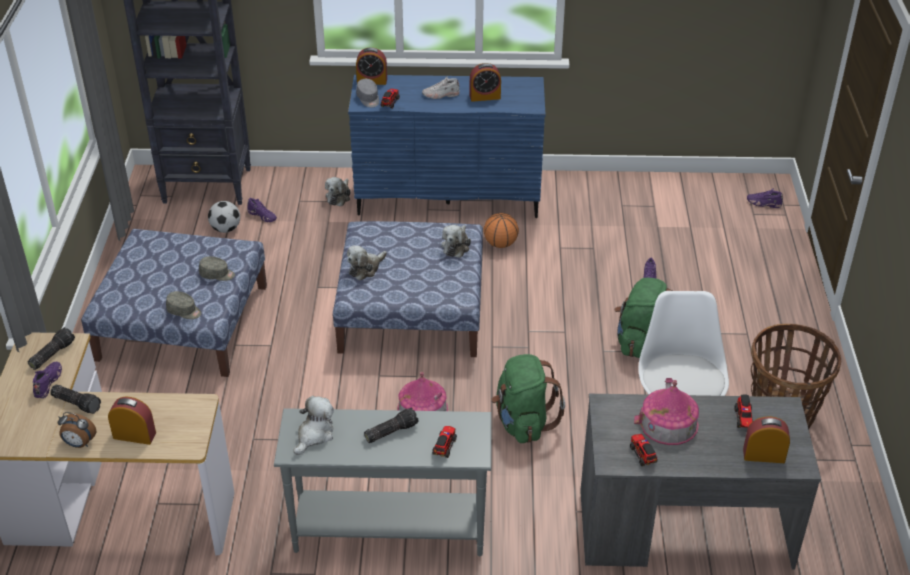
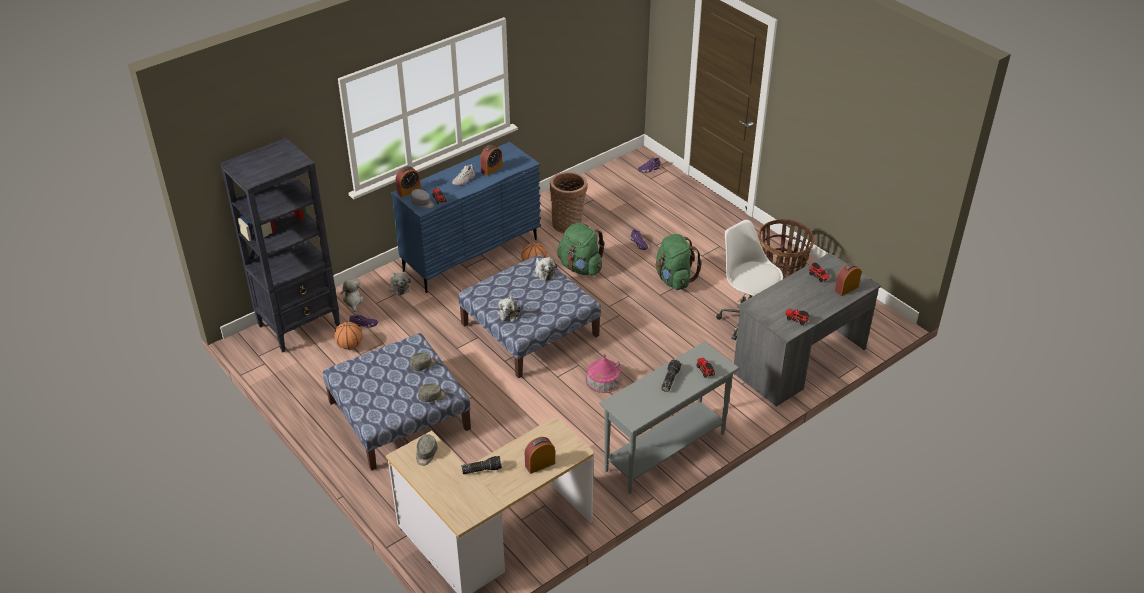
camera: 40 degrees left, 0 degrees up
(47, 382) = (447, 470): purple shoe -> none
(52, 354) = (426, 454): flashlight -> grey cap
(79, 444) = (515, 488): alarm clock -> none
(226, 229) = (350, 345): football -> basketball
(314, 434) = (634, 405): plush toy -> plush toy (353, 301)
(523, 422) = (664, 356): green backpack -> green backpack (580, 267)
(593, 218) = (568, 223): none -> basket
(668, 423) = (789, 298): toy house -> none

